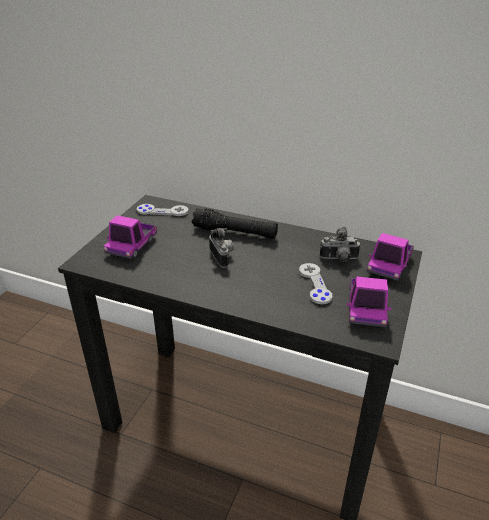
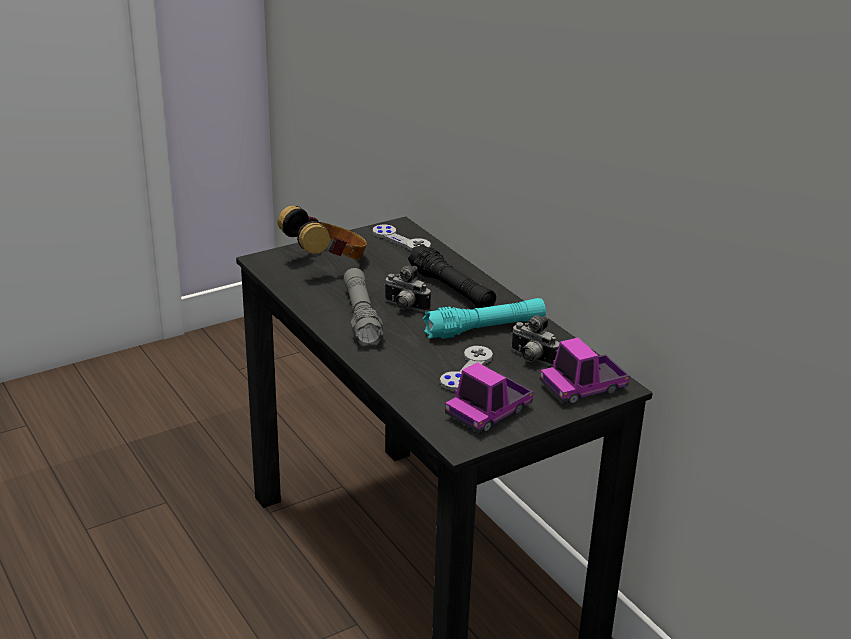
camera: 35 degrees right, 5 degrees down
(132, 245) = (327, 262): toy truck -> headphones
(203, 276) = (361, 317): none -> grey flashlight
(223, 257) = (404, 307): camera -> camera turned 105 degrees clockwise
(288, 251) = (485, 329): none -> turquoise flashlight

